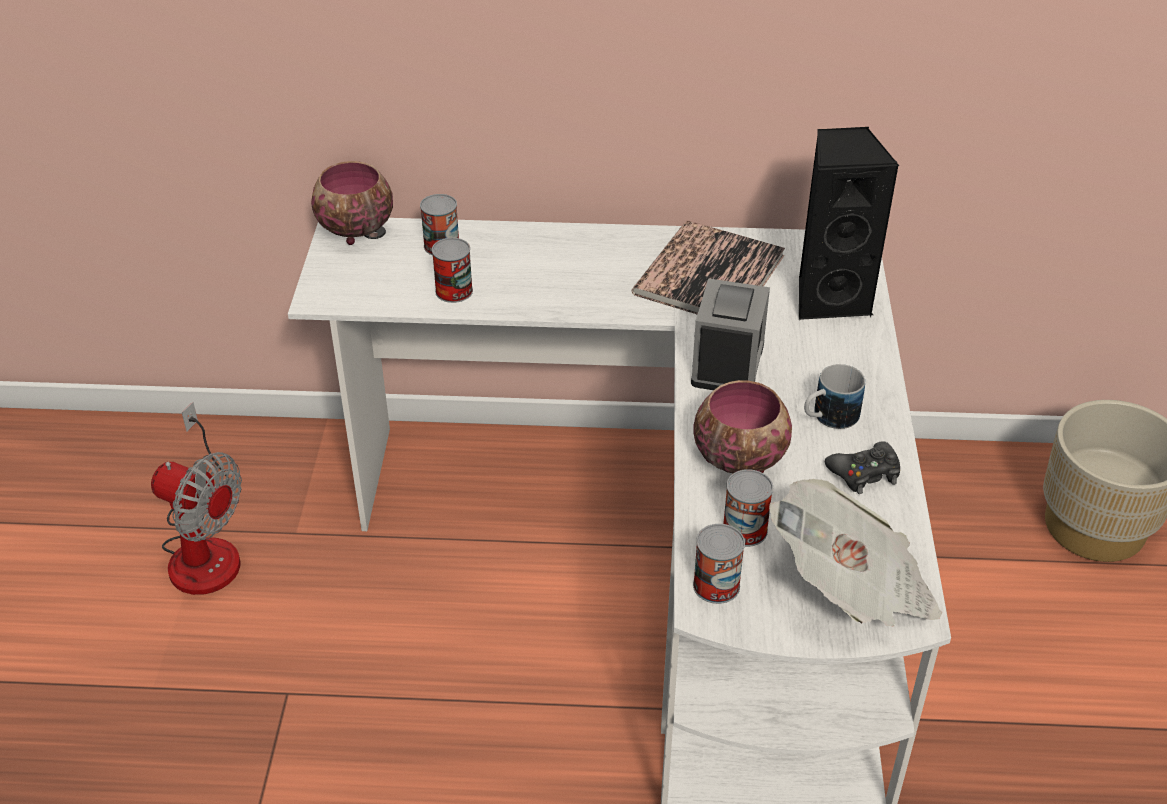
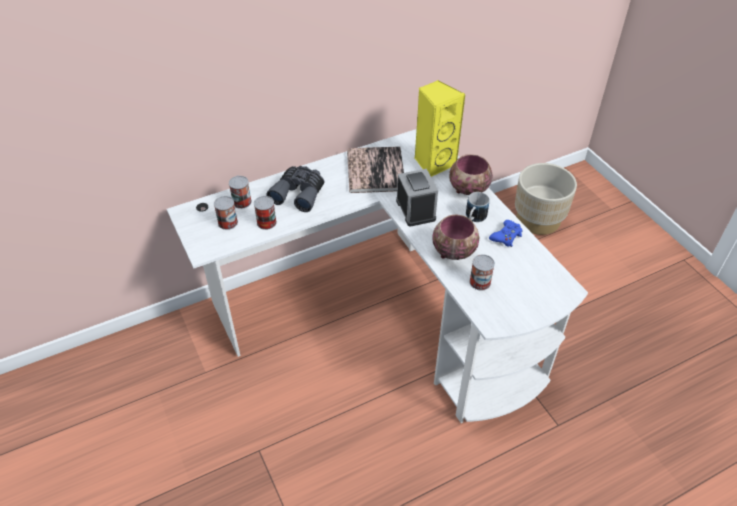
camera: 30 degrees left, 5 degrees up
(205, 547) = (164, 400): fan -> none
(353, 230) = (191, 210): bowl -> bowl (467, 190)
(545, 265) = (299, 193): none -> grey binoculars
(716, 585) = (487, 312): can -> can (228, 222)
(830, 298) = (433, 163): black speaker -> yellow speaker
(852, 588) = (538, 288): newspaper -> none
(864, 473) = (506, 237): black game controller -> blue game controller

